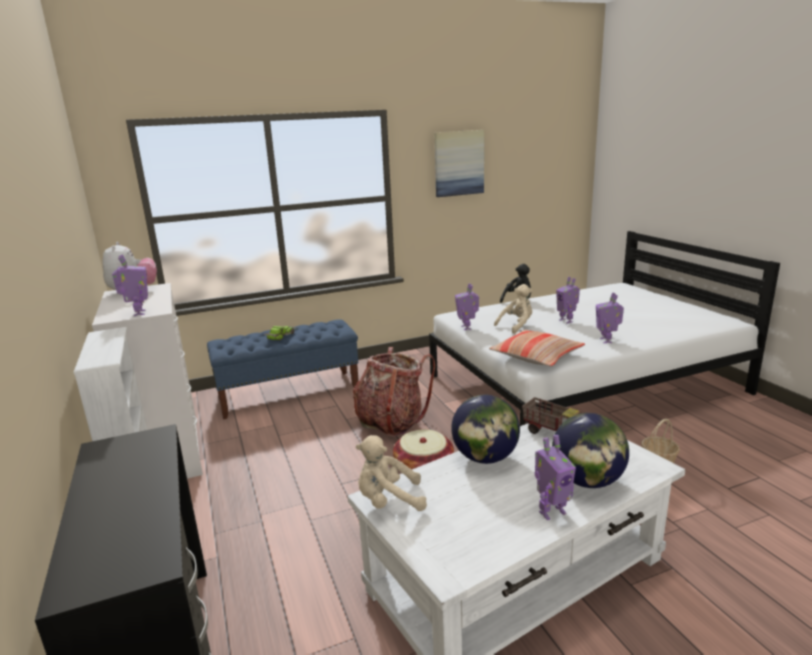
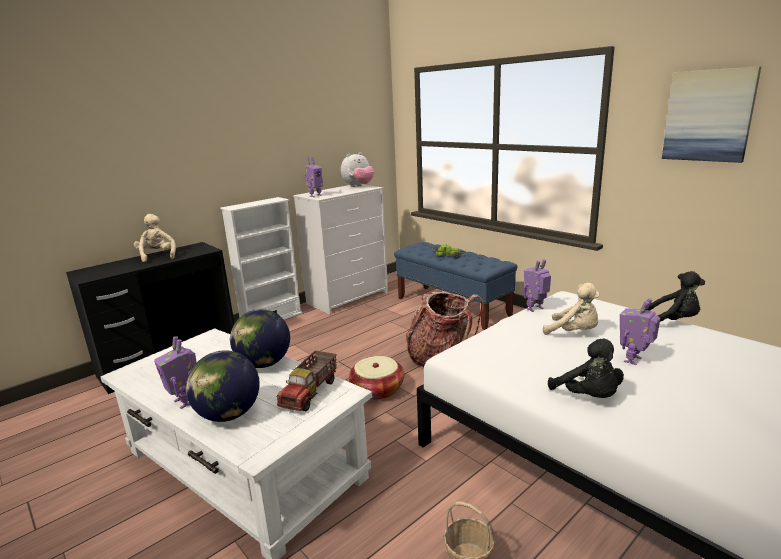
camera: 70 degrees right, 0 degrees up
(388, 501) = (205, 341): beige plush toy -> beige plush toy (157, 256)
(536, 356) = (484, 355): pillow -> none
(606, 340) = (588, 397): toy robot -> black plush toy

